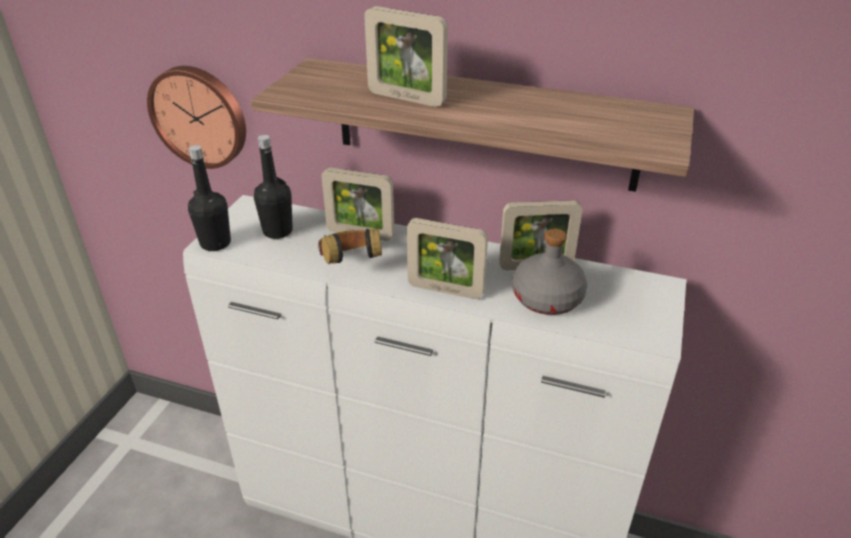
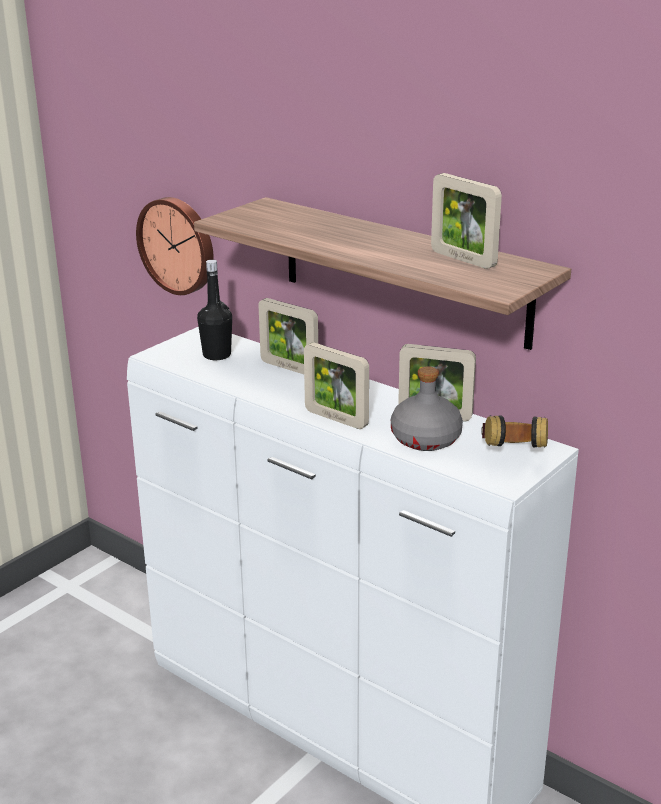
camera: 20 degrees right, 10 degrees down
(215, 243) = (158, 356): black bottle -> none
(351, 265) = (265, 388): headphones -> headphones (512, 457)
(406, 98) = (319, 234): picture frame -> picture frame (463, 259)

